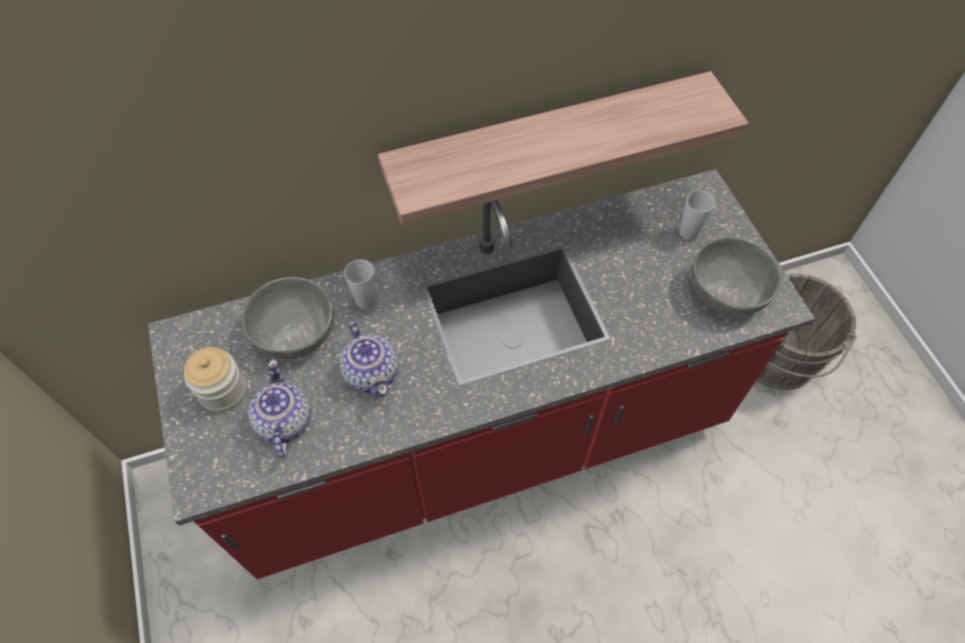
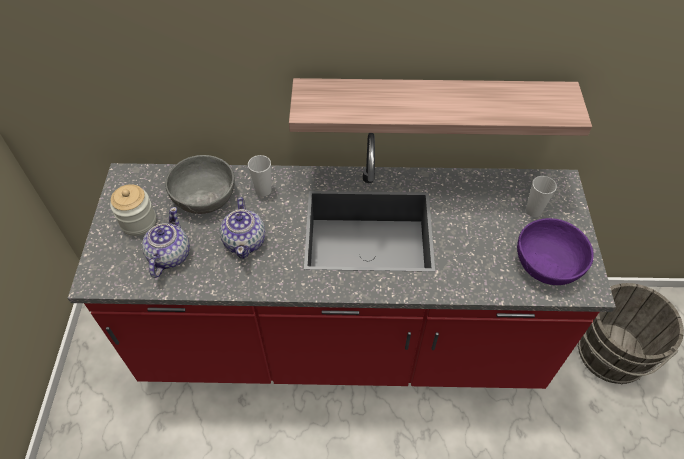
camera: 20 degrees right, 5 degrees down
(728, 290) = (548, 263): grey bowl -> purple bowl

